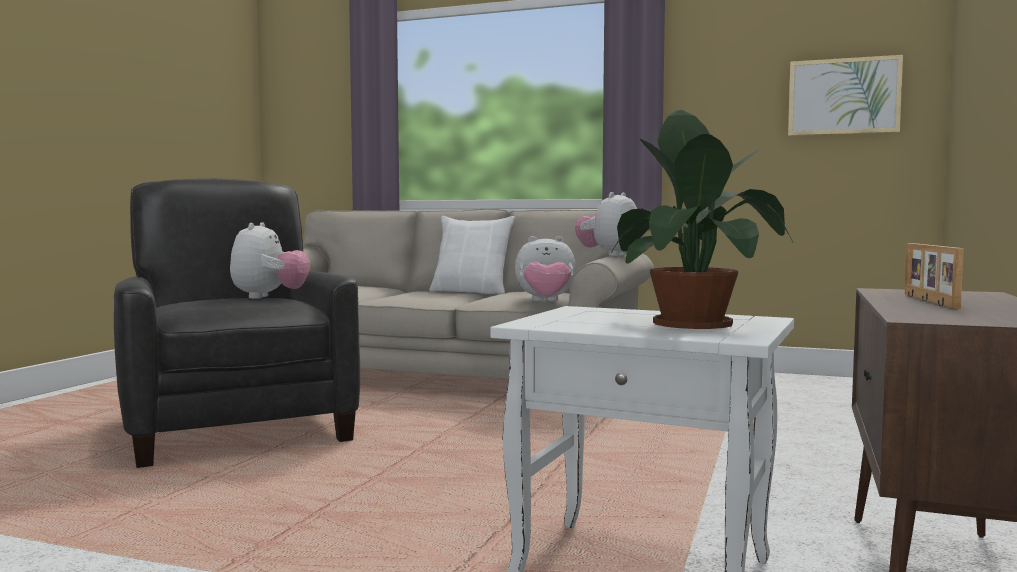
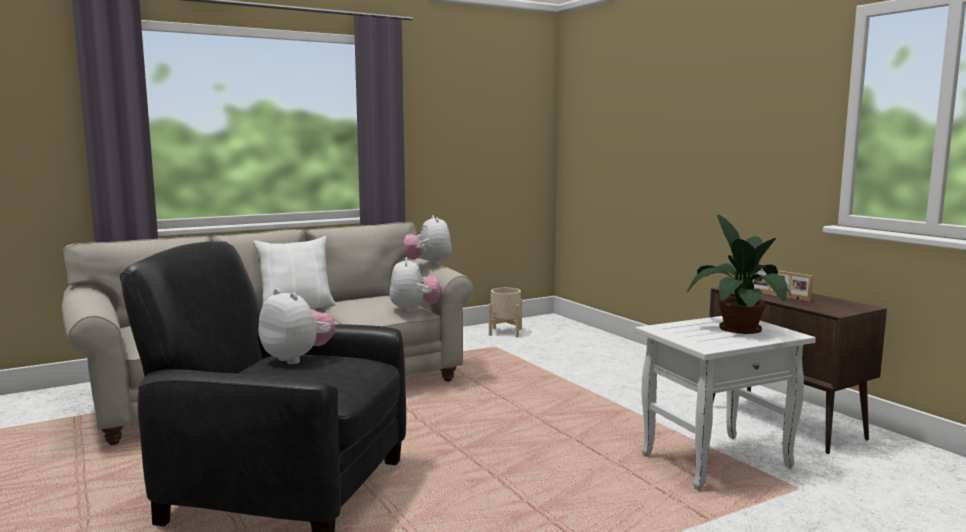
camera: 50 degrees left, 5 degrees up
(545, 301) = (414, 309): plush toy -> plush toy turned 45 degrees counterclockwise
(794, 385) = (505, 332): none -> beige planter
(843, 96) = (506, 133): picture -> none

